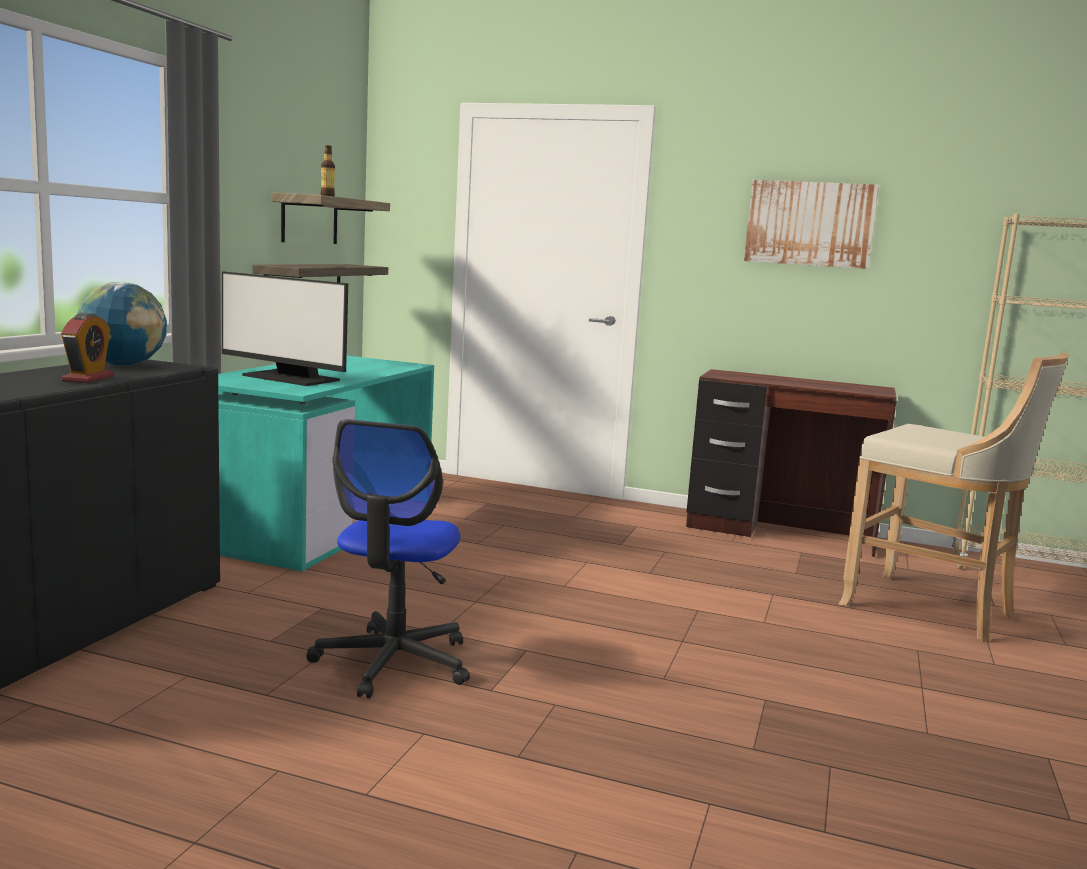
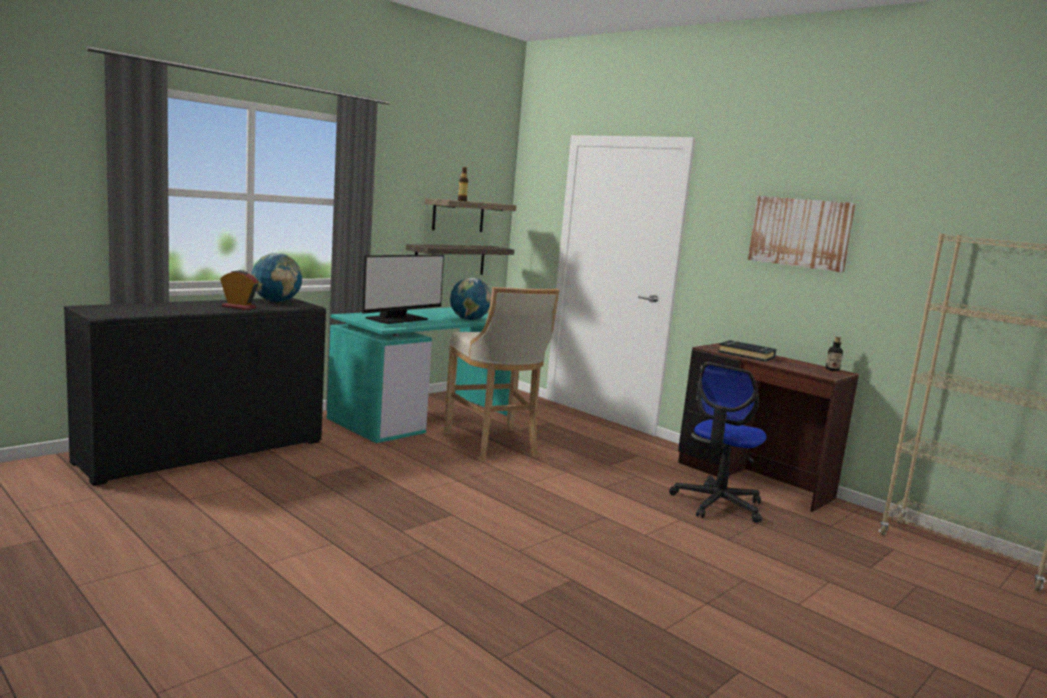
camera: 25 degrees right, 0 degrees up
(88, 378) = (239, 307): alarm clock -> alarm clock turned 105 degrees counterclockwise
(289, 378) = (397, 319): monitor -> monitor turned 105 degrees counterclockwise
(379, 370) = (469, 319): none -> globe
(393, 662) = (364, 503): office chair -> office chair (717, 504)
(766, 379) = (746, 355): none -> black book
(868, 386) = (832, 370): none -> bottle
(933, 610) = (805, 558): beige stool -> beige stool (494, 446)

